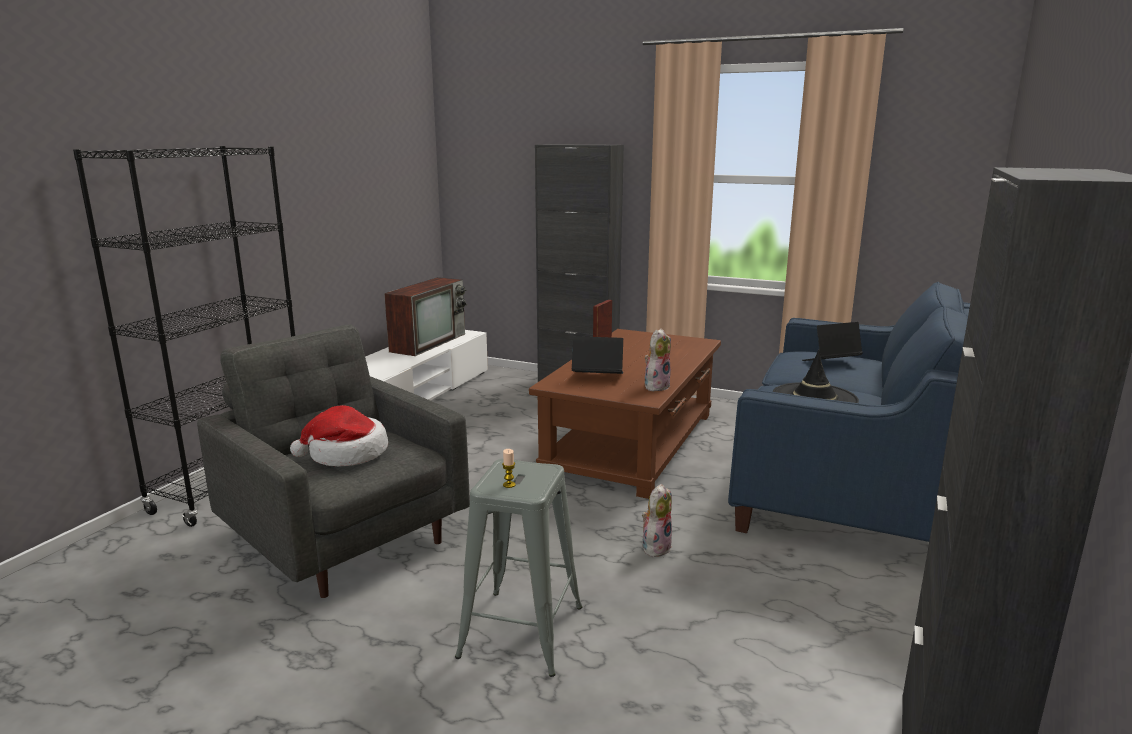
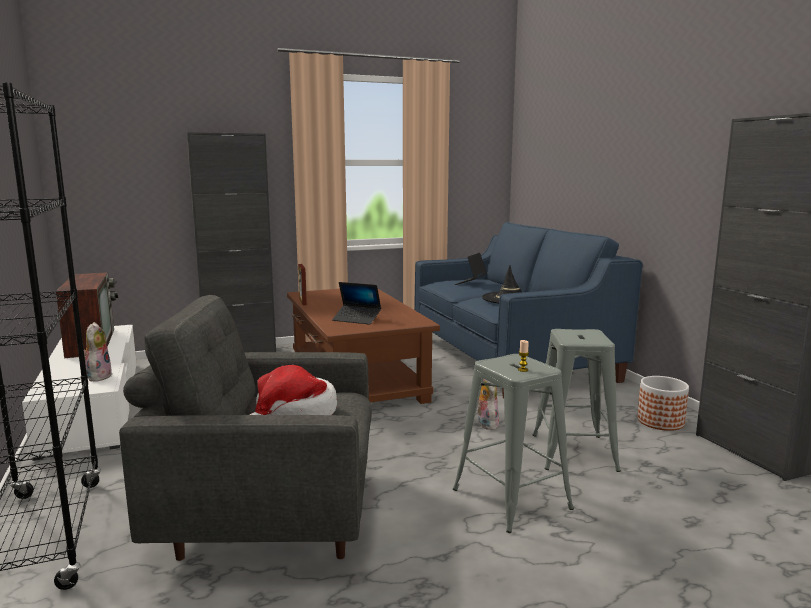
camera: 45 degrees left, 5 degrees down
(597, 377) = (357, 319): laptop -> laptop turned 120 degrees counterclockwise
(656, 386) = (407, 315): plush toy -> plush toy (98, 376)
(684, 624) = (573, 452): none -> grey stool
(889, 653) = (661, 421): none -> planter

